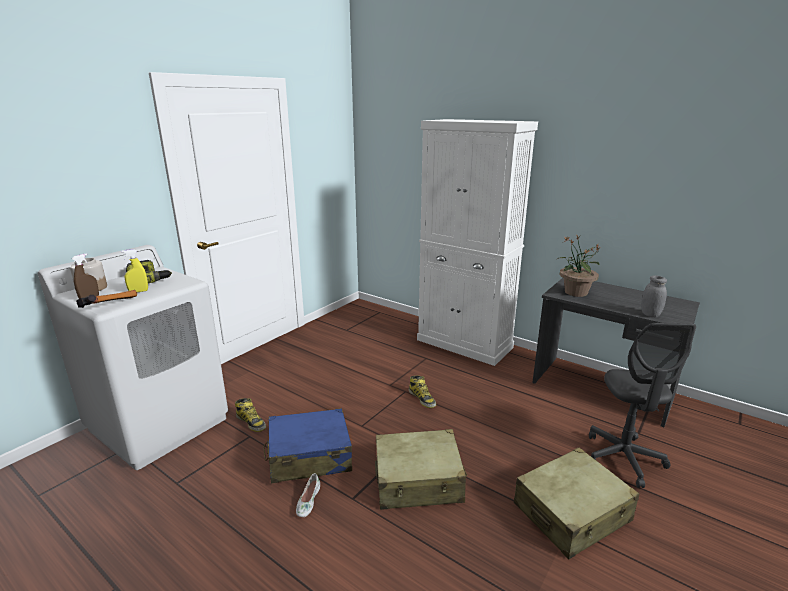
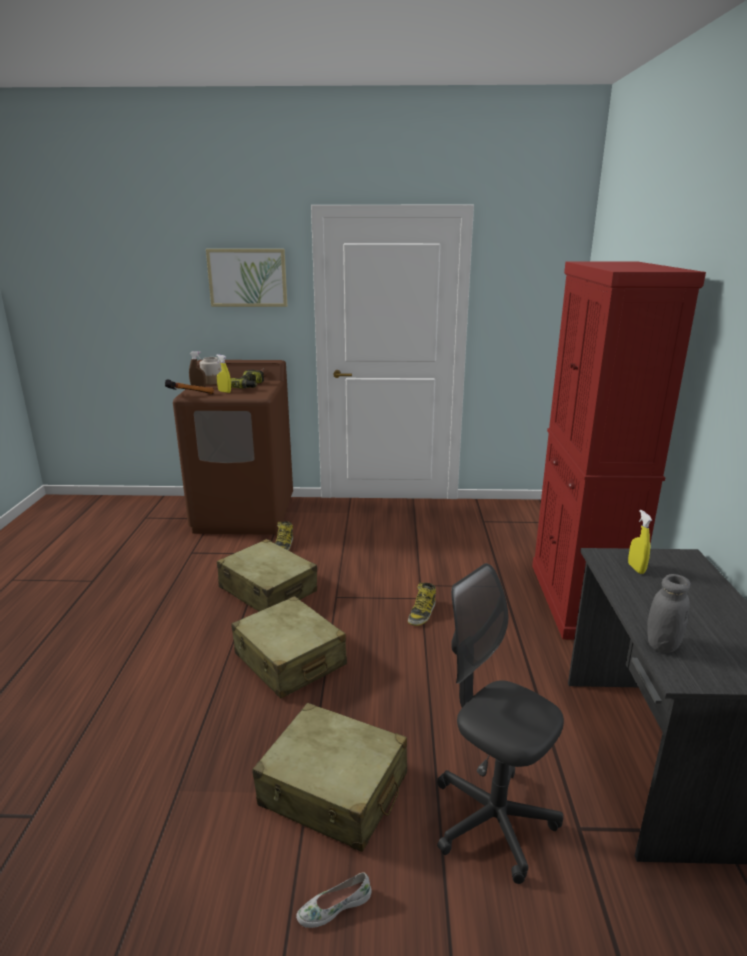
camera: 55 degrees right, 0 degrees up
(88, 157) = (247, 277): none -> picture
(159, 423) = (244, 514): white washing machine -> brown washing machine
(308, 501) = (216, 613): white shoe -> white shoe (334, 906)
(309, 456) = (268, 590): blue suitcase -> beige suitcase
(464, 344) = (578, 600): white cabinet -> red cabinet
(575, 292) = (636, 568): potted plant -> yellow spray bottle
(623, 458) = (492, 821): grey office chair -> grey office chair turned 75 degrees clockwise

